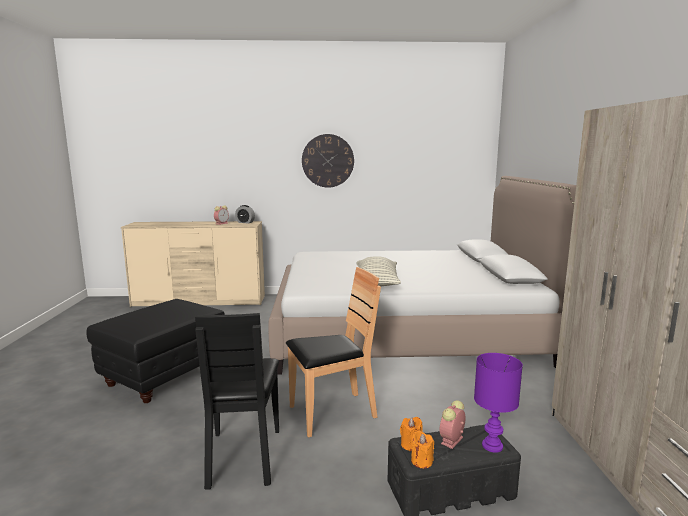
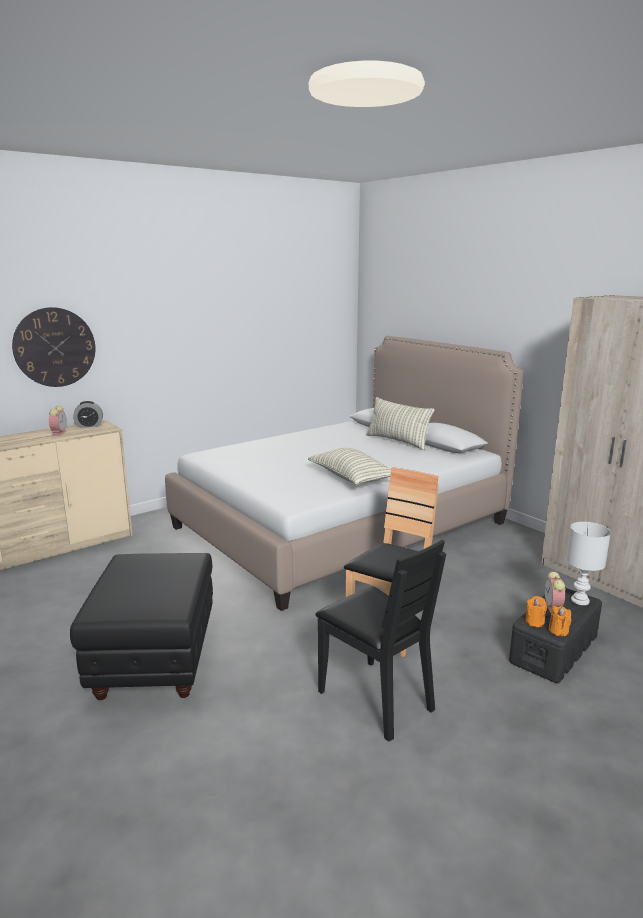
camera: 35 degrees left, 5 degrees up
(328, 161) = (184, 328): wall clock -> wall clock (55, 347)
(471, 267) = (397, 441): none -> pillow
(493, 446) = (580, 600): purple table lamp -> white table lamp

